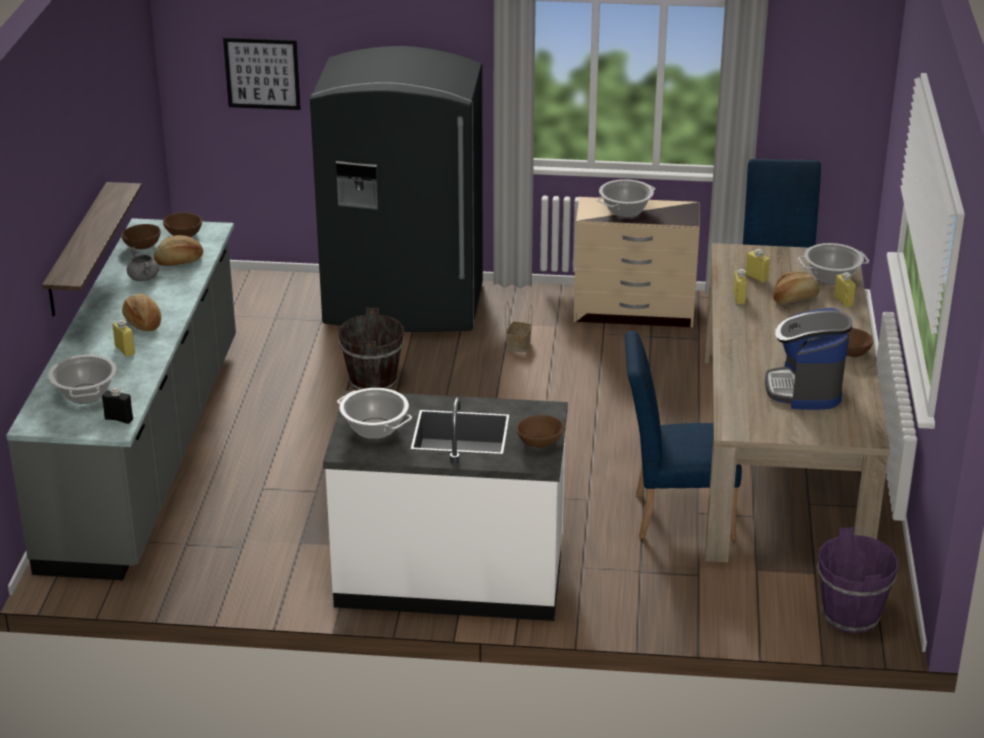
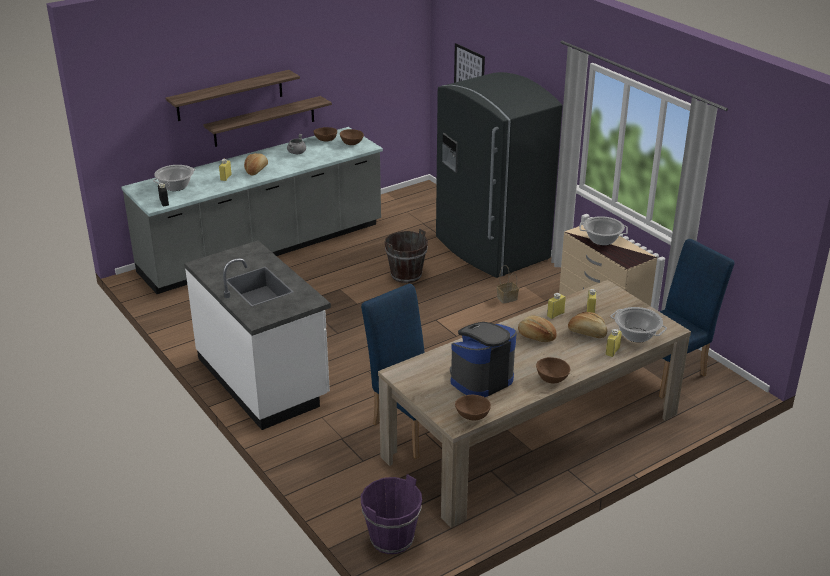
camera: 50 degrees right, 0 degrees up
(53, 223) = (230, 95): none -> shelf
(179, 261) = (325, 153): bread -> bread (536, 336)
(375, 429) = (231, 263): cooking pot -> none
(540, 442) = (277, 312): brown bowl -> brown bowl (473, 416)

